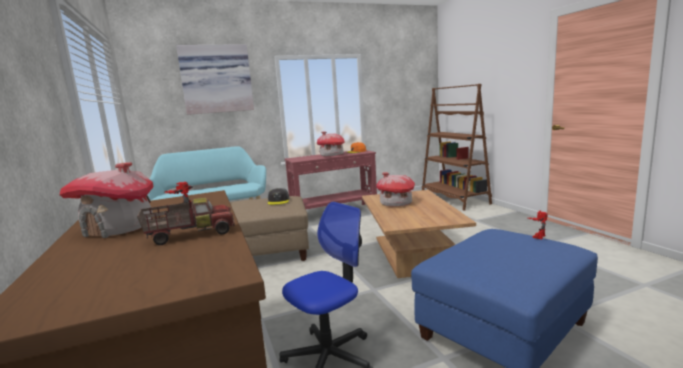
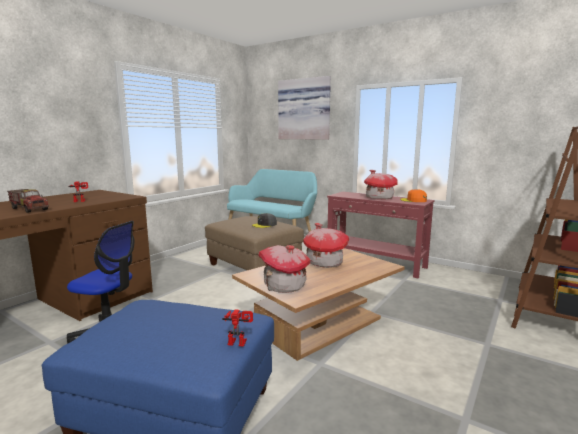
camera: 55 degrees right, 0 degrees up
(119, 228) = (52, 199): toy house -> toy house (284, 285)

